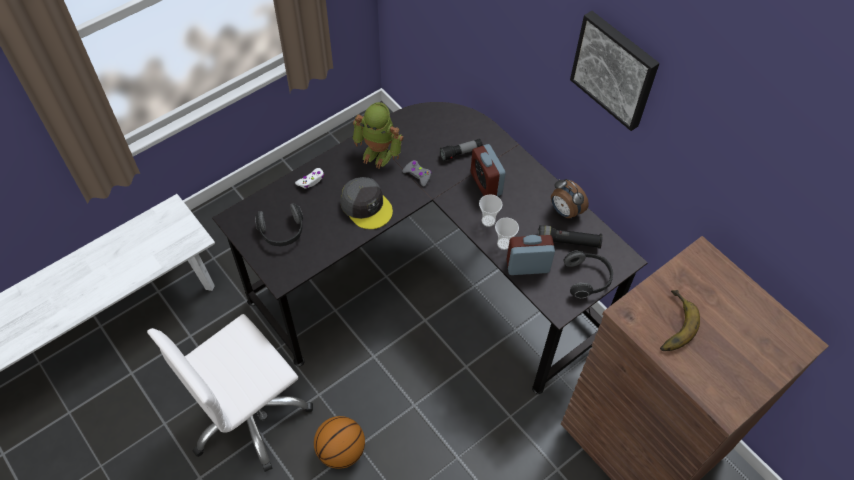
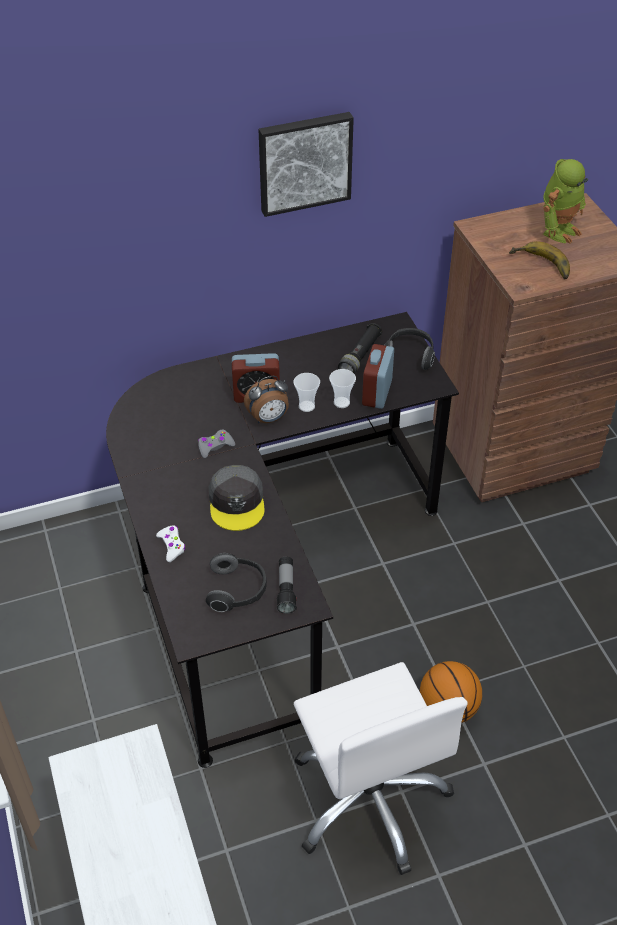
camera: 70 degrees left, 10 degrees down
(366, 206) = (237, 502): grey cap -> grey cap turned 105 degrees clockwise
(379, 153) = (164, 472): toy robot -> toy robot (558, 230)
(461, 153) = (203, 403): flashlight -> flashlight (286, 590)
(564, 211) = (322, 347): alarm clock -> alarm clock (268, 419)

